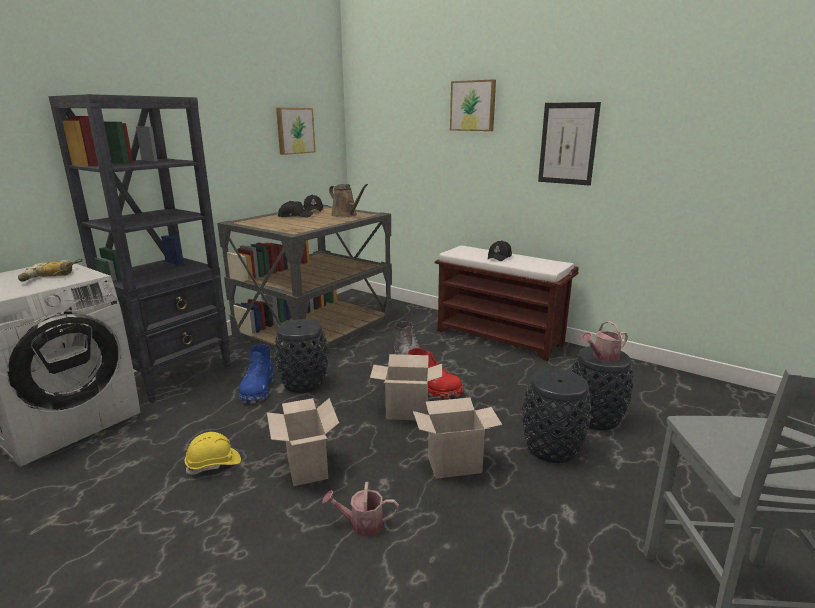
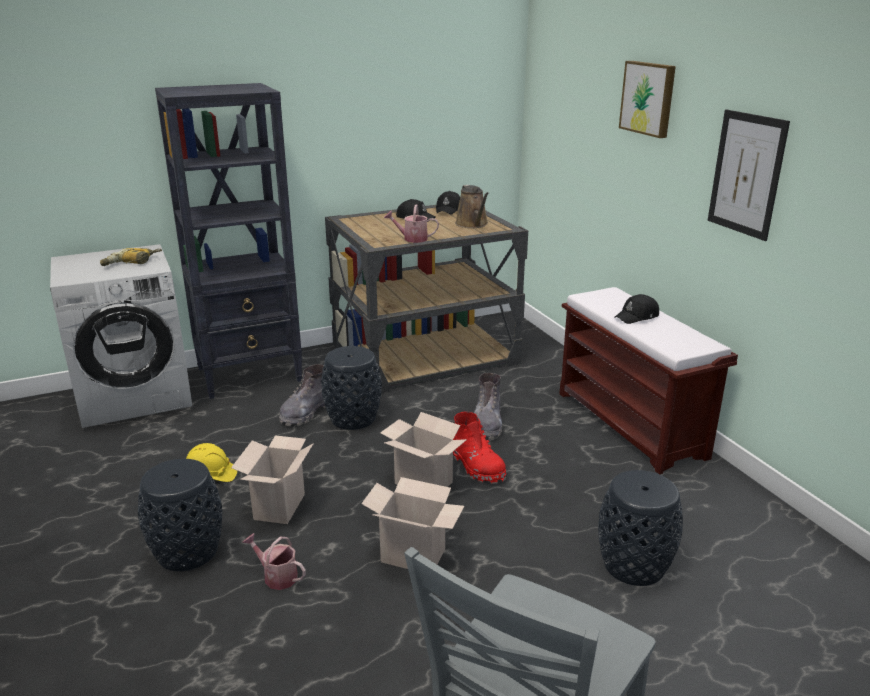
camera: 30 degrees right, 5 degrees up
(257, 390) = (305, 412): blue boot -> grey boot
(294, 130) = (442, 109): picture -> none
(551, 448) = (536, 579): black stool -> black stool (187, 551)
(603, 357) = (638, 489): watering can -> watering can (412, 239)

